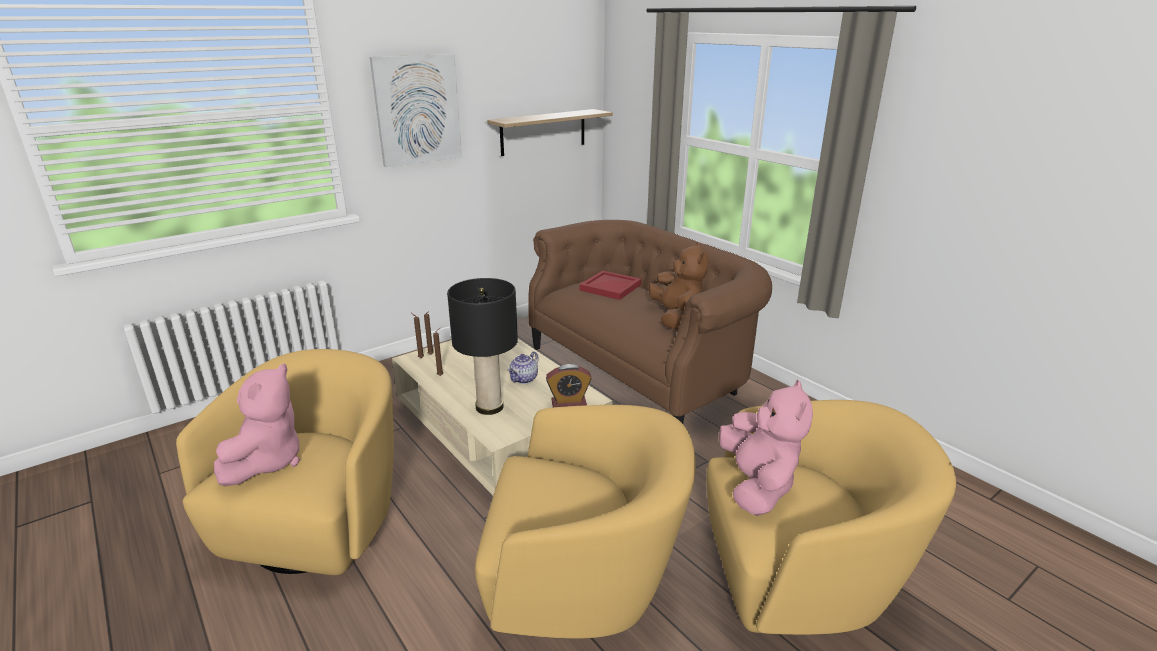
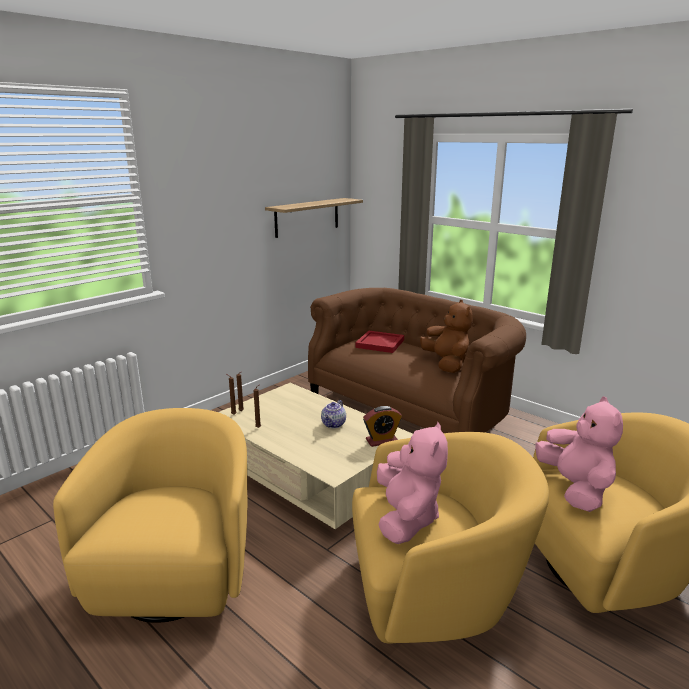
camera: 10 degrees left, 5 degrees down
(267, 462) = (140, 515): pink plush toy -> pink plush toy (406, 518)
(417, 110) = (210, 198): picture -> none
(489, 407) = (315, 450): black table lamp -> none

